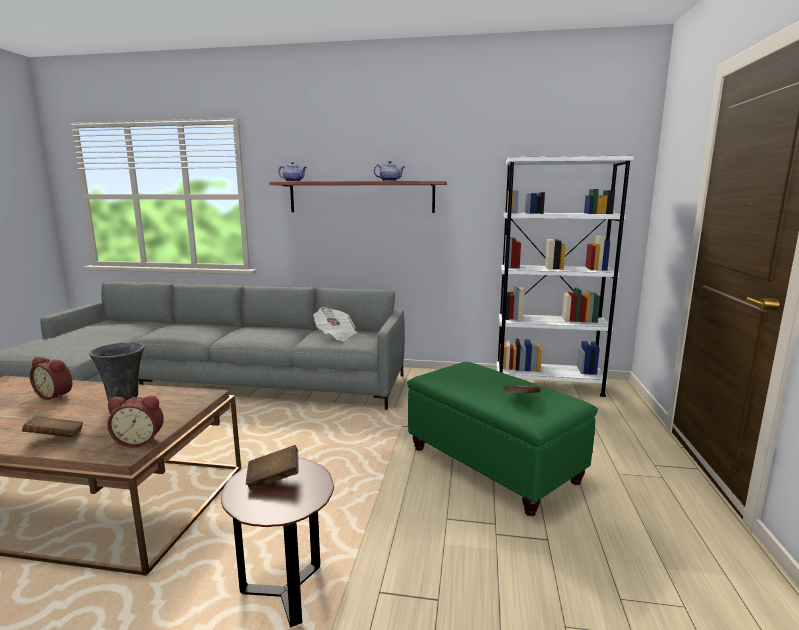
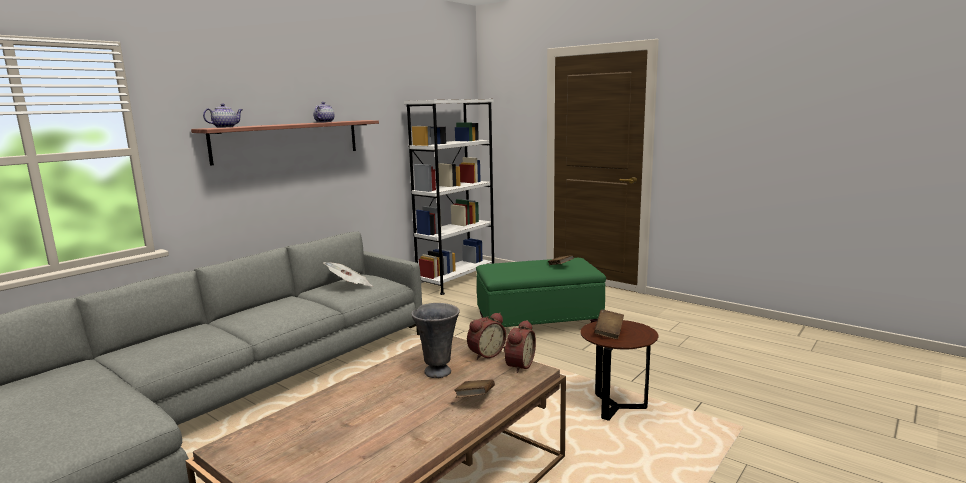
camera: 60 degrees left, 0 degrees up
(56, 395) = (345, 407): alarm clock -> alarm clock (485, 354)

